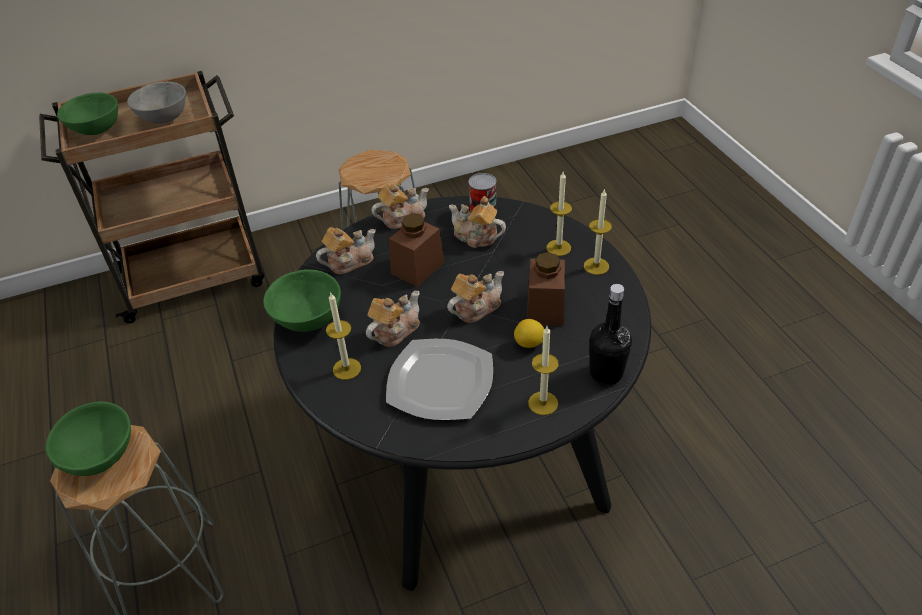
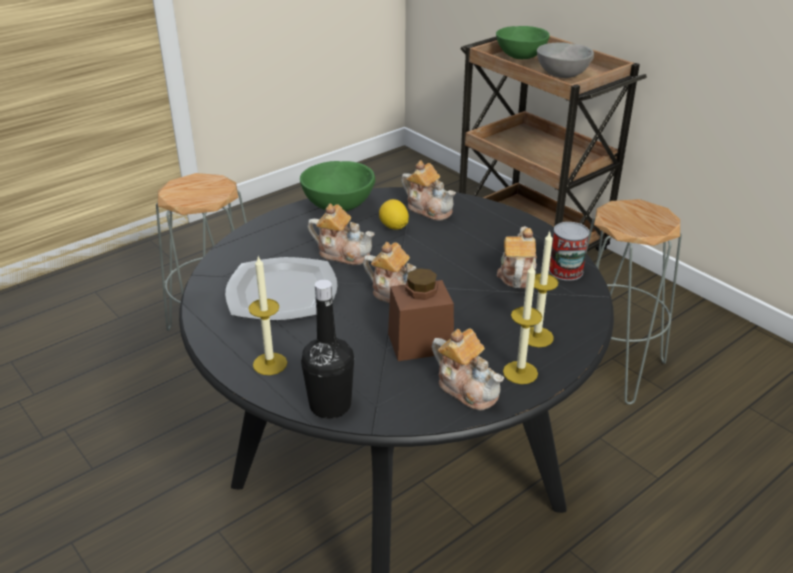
camera: 70 degrees right, 10 degrees down
(102, 455) = (202, 187): green bowl -> none
(346, 369) = (283, 239): candle -> none
(402, 218) = (516, 223): teapot -> teapot (467, 388)
(417, 268) = (442, 248): brown jar -> none
(529, 343) = (357, 340): lemon -> lemon (393, 227)

